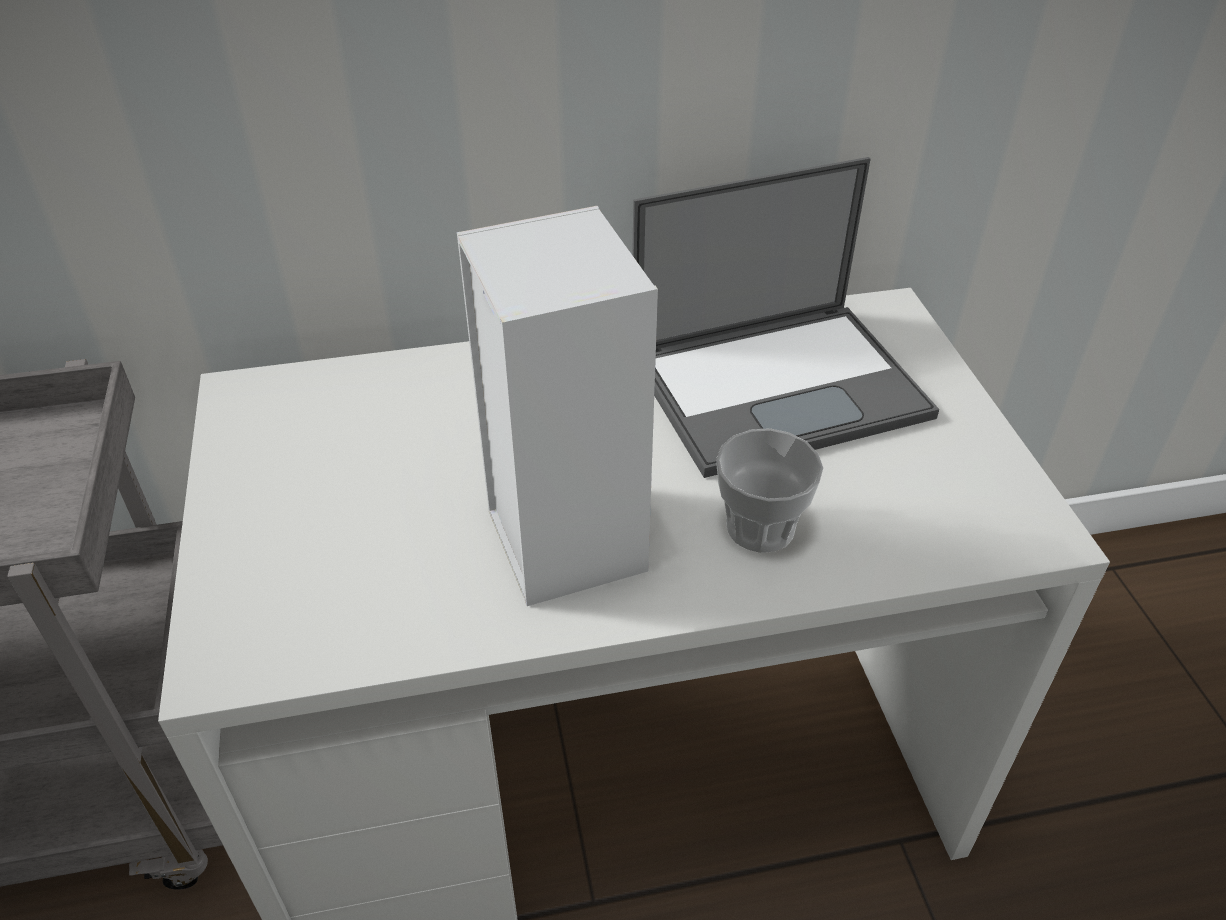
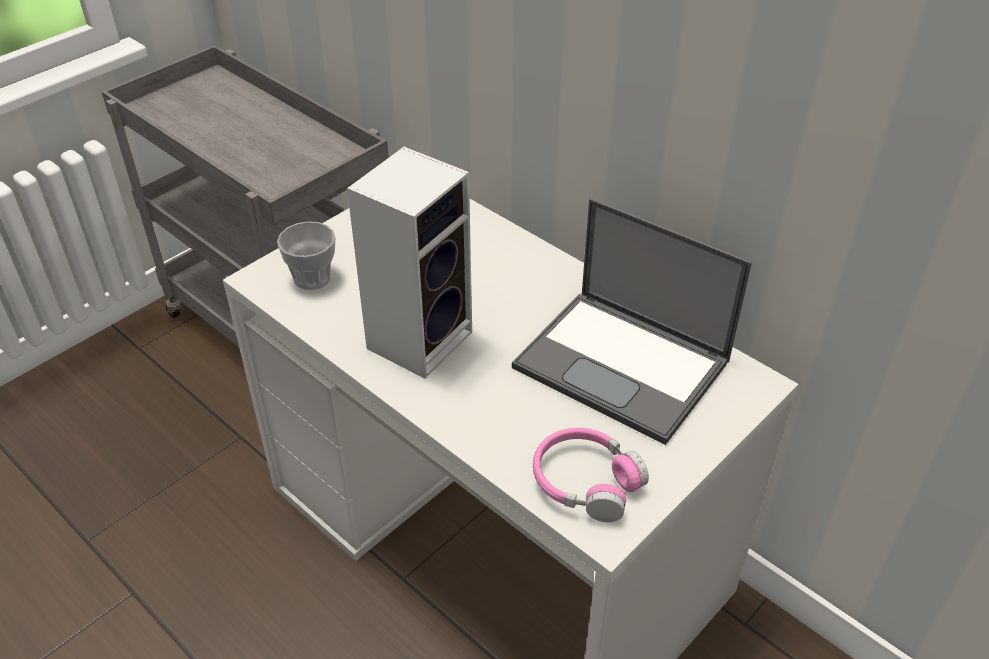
camera: 55 degrees right, 0 degrees up
(760, 527) = (494, 406): cup -> cup (312, 277)
(953, 511) = (586, 482): none -> pink headphones

